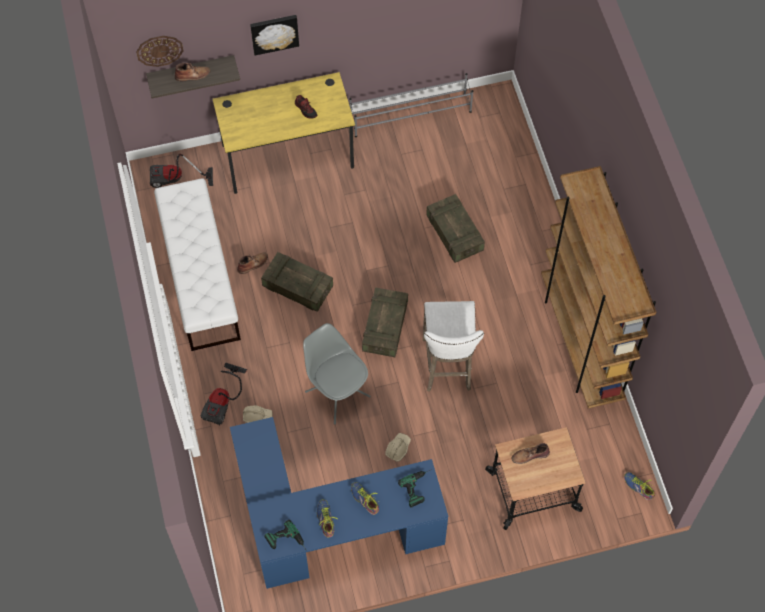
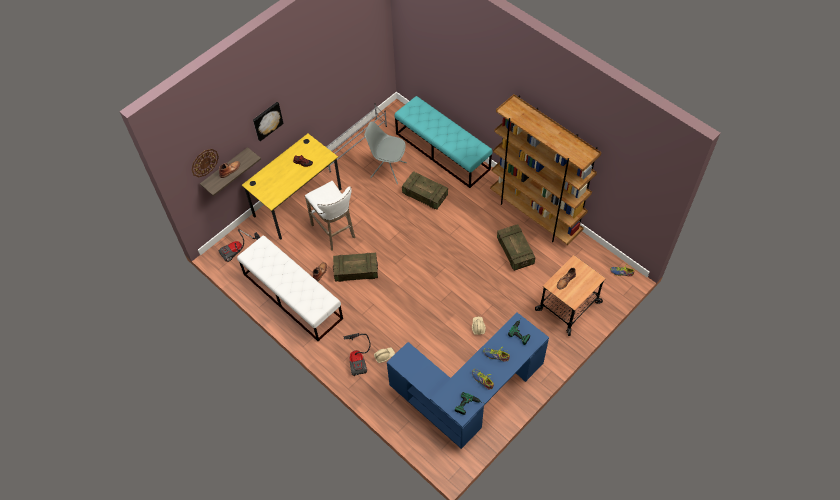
camera: 30 degrees left, 5 degrees down
(337, 393) = (421, 316): grey chair -> grey chair (387, 170)
(385, 327) = (422, 265): crate -> crate (515, 251)
(447, 367) = (473, 267): white stool -> white stool (335, 232)
(520, 187) = (443, 151): none -> turquoise bench

